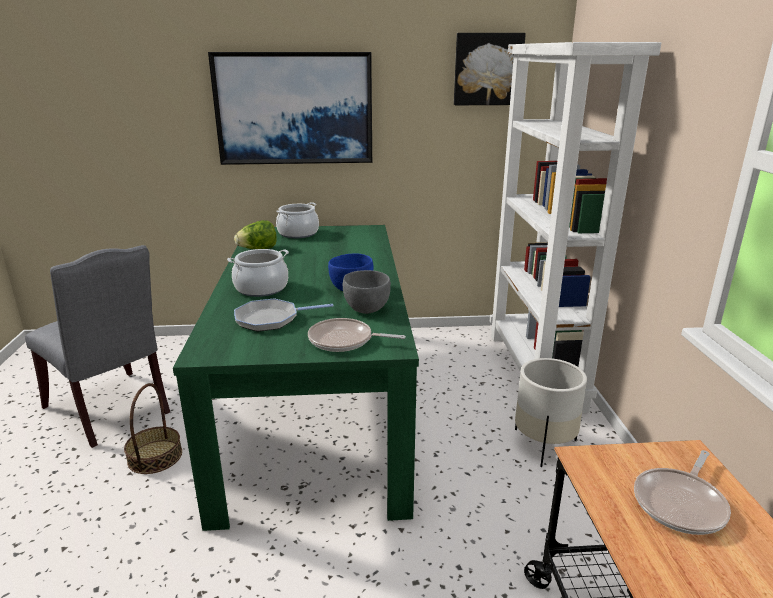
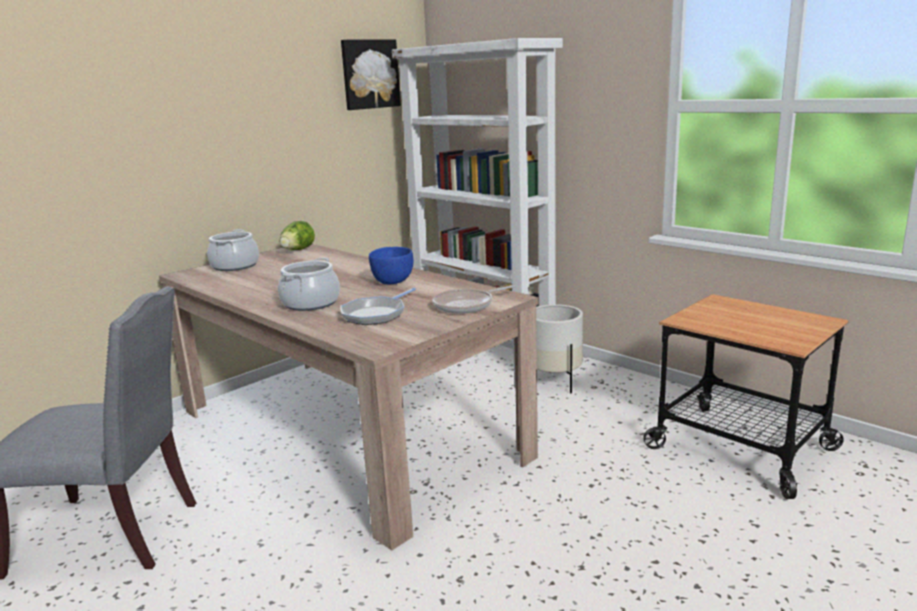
camera: 40 degrees left, 5 degrees down
(155, 457) = (246, 537): basket -> none
(258, 249) = (225, 285): lettuce -> lettuce (297, 250)
(294, 109) = (196, 126): picture -> none
(317, 405) = (346, 433): green dining table -> beige dining table
(366, 309) = (436, 287): grey bowl -> none
(681, 503) = (749, 318): frying pan -> none

